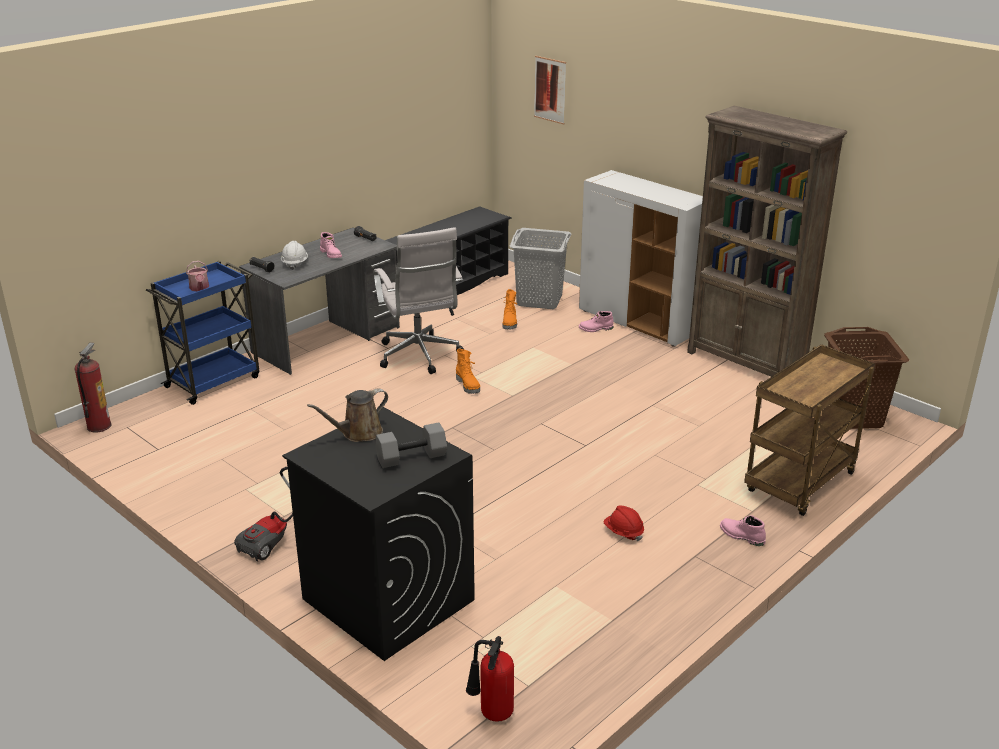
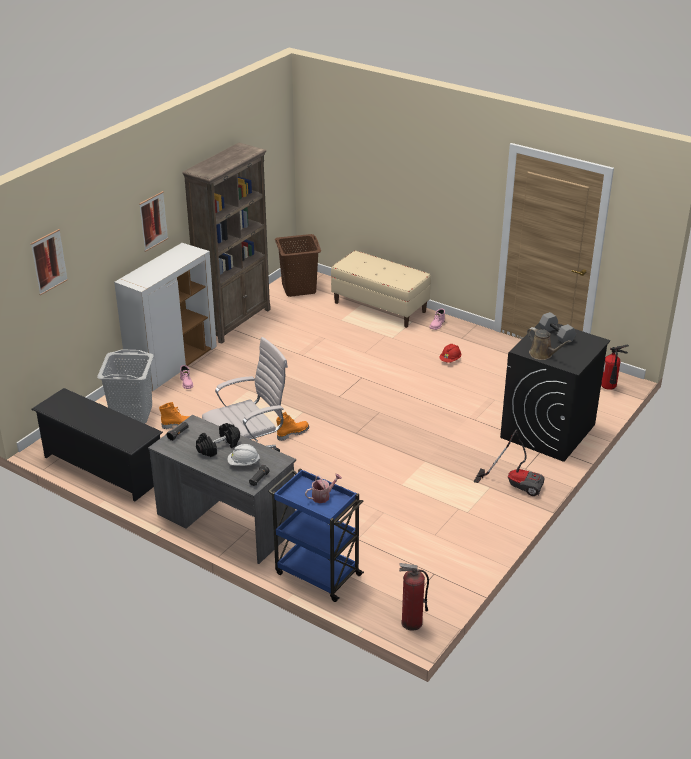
camera: 100 degrees left, 5 degrees up
(331, 254) = (218, 447): pink boot -> black dumbbell
(681, 141) = (153, 221): none -> picture
(800, 484) = (380, 307): brown cart -> beige bench

